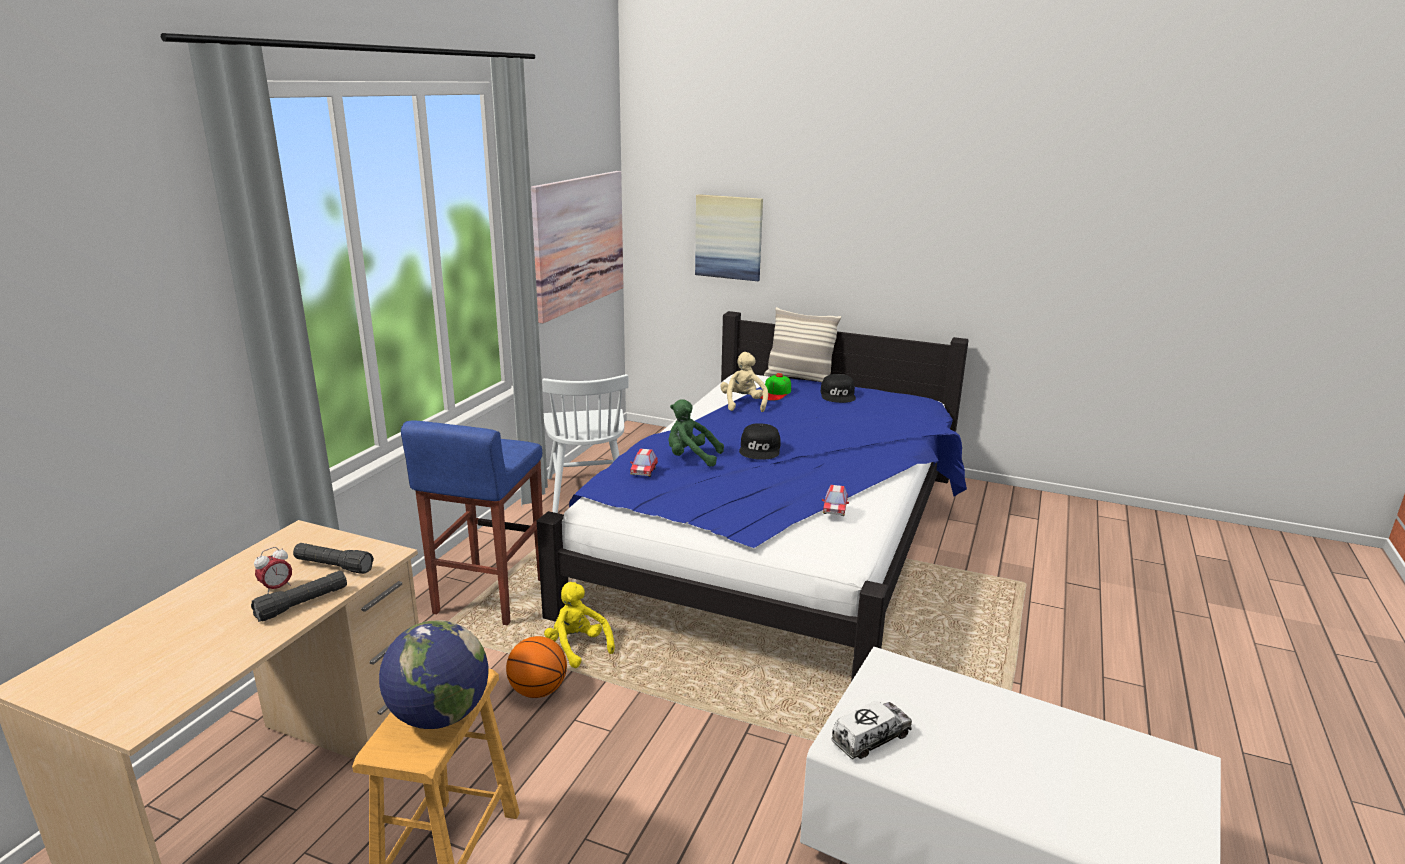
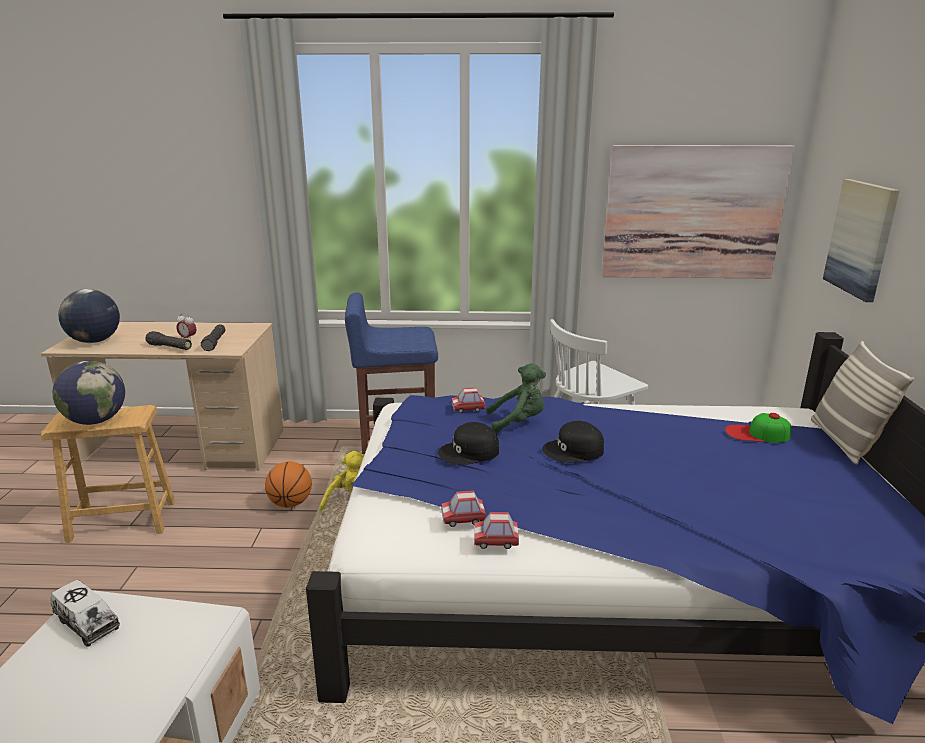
camera: 70 degrees right, 0 degrees up
(148, 684) = (94, 341): none -> globe
(691, 458) = (518, 422): green plush toy -> green plush toy turned 90 degrees clockwise
(743, 404) = (697, 423): beige plush toy -> none
(838, 395) = (821, 475): black cap -> black cap (469, 452)
(870, 504) = (495, 541): none -> toy car

